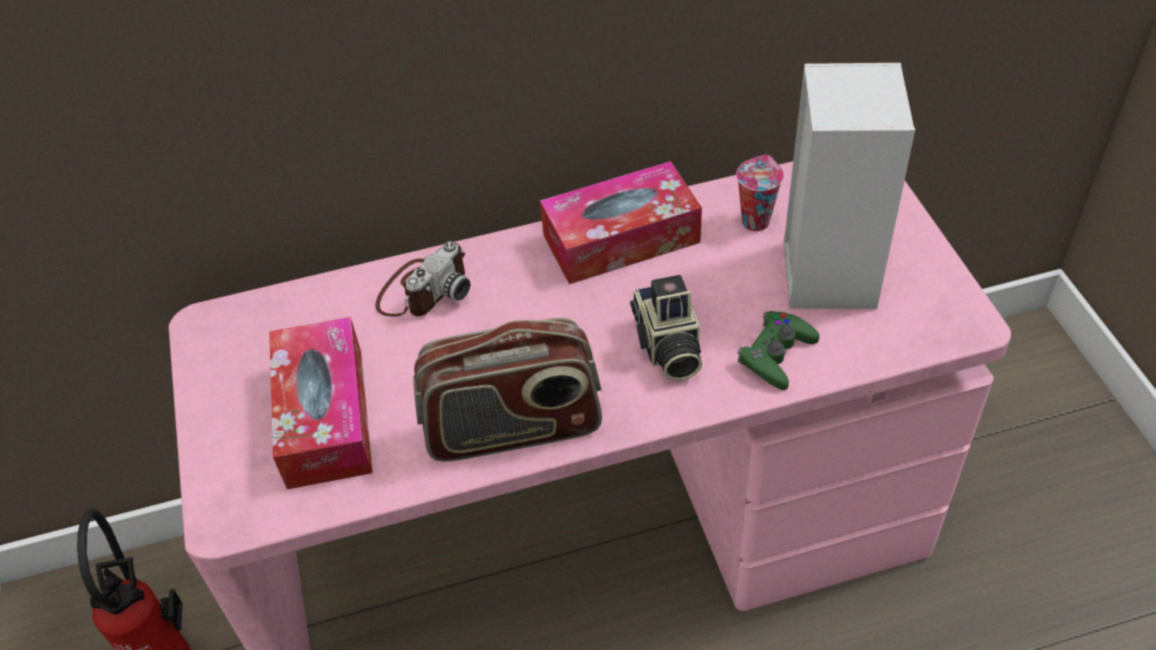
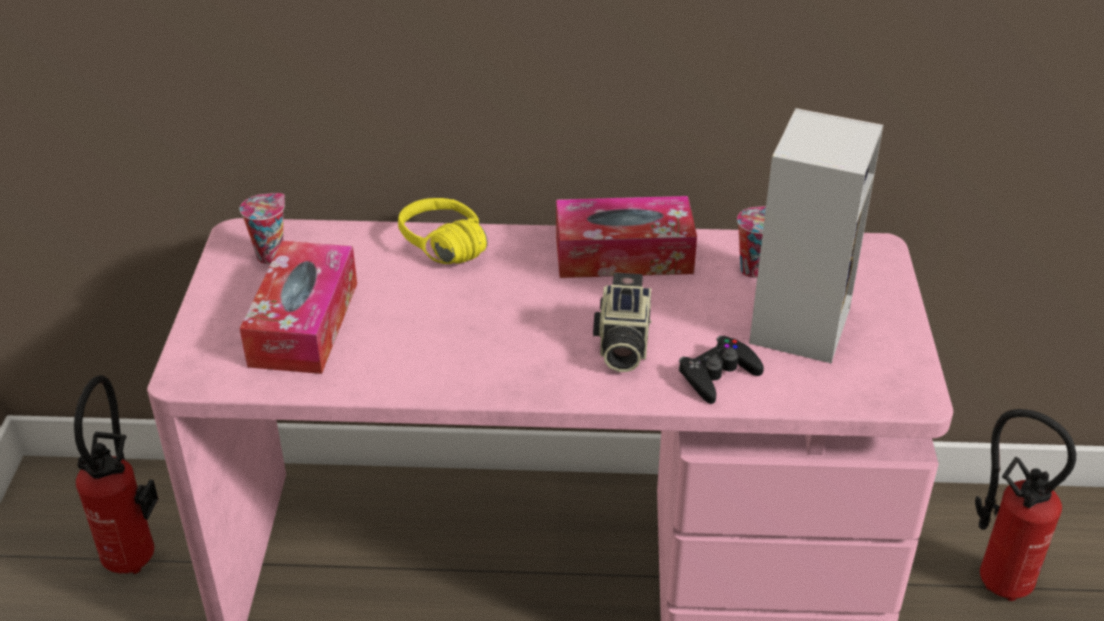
camera: 15 degrees right, 10 degrees down
(250, 341) = (271, 255): none -> cup
(424, 289) = (432, 252): camera -> yellow headphones
(513, 429) = (455, 372): radio -> none
(776, 354) = (718, 375): green game controller -> black game controller
(991, 424) = (996, 578): none -> fire extinguisher

